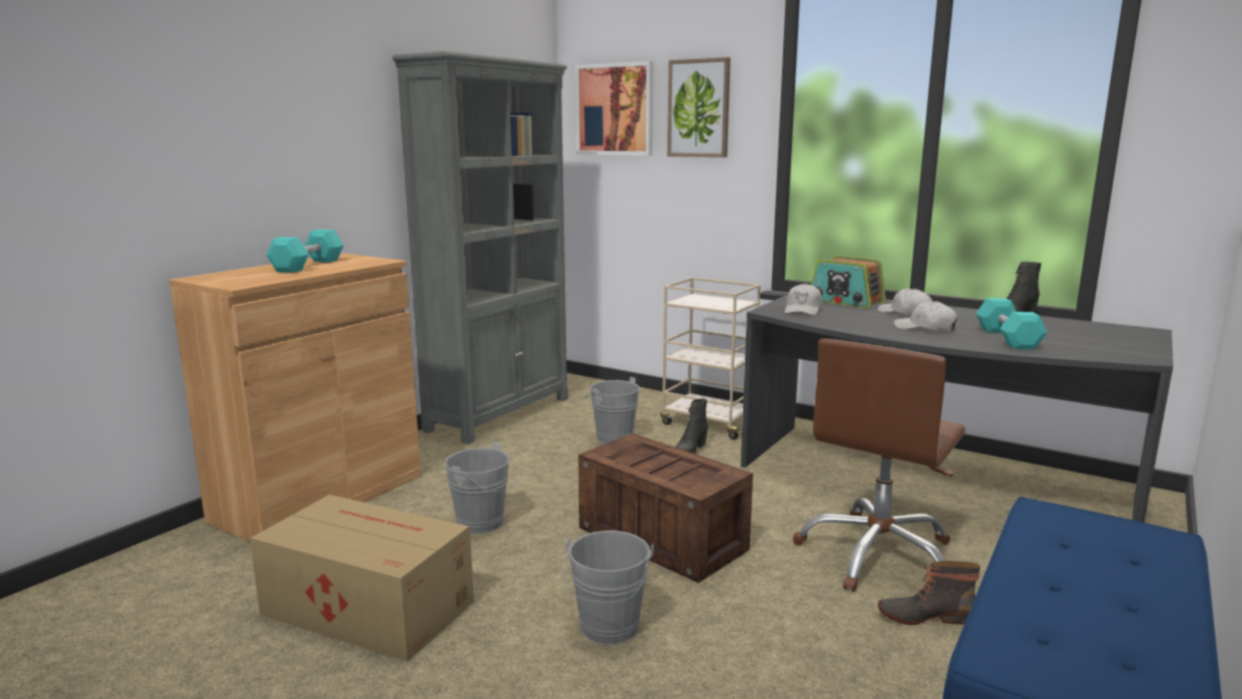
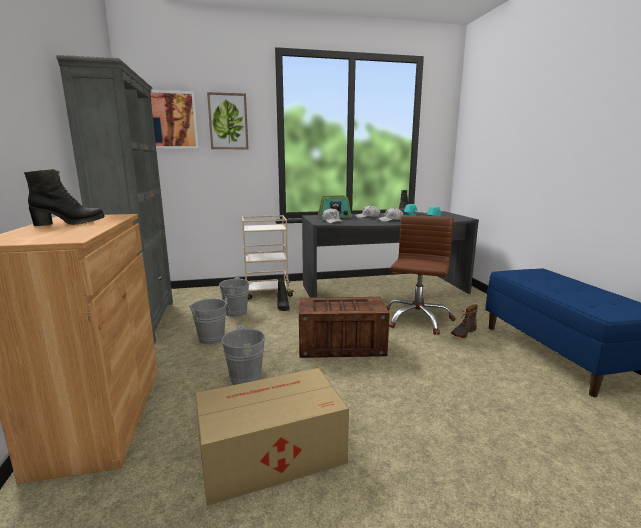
camera: 45 degrees left, 0 degrees up
(308, 265) = (70, 223): turquoise dumbbell -> black boot
(608, 631) = (396, 392): grey bucket -> grey bucket (212, 340)
(878, 555) = (416, 319): brown office chair -> brown office chair turned 150 degrees counterclockwise

